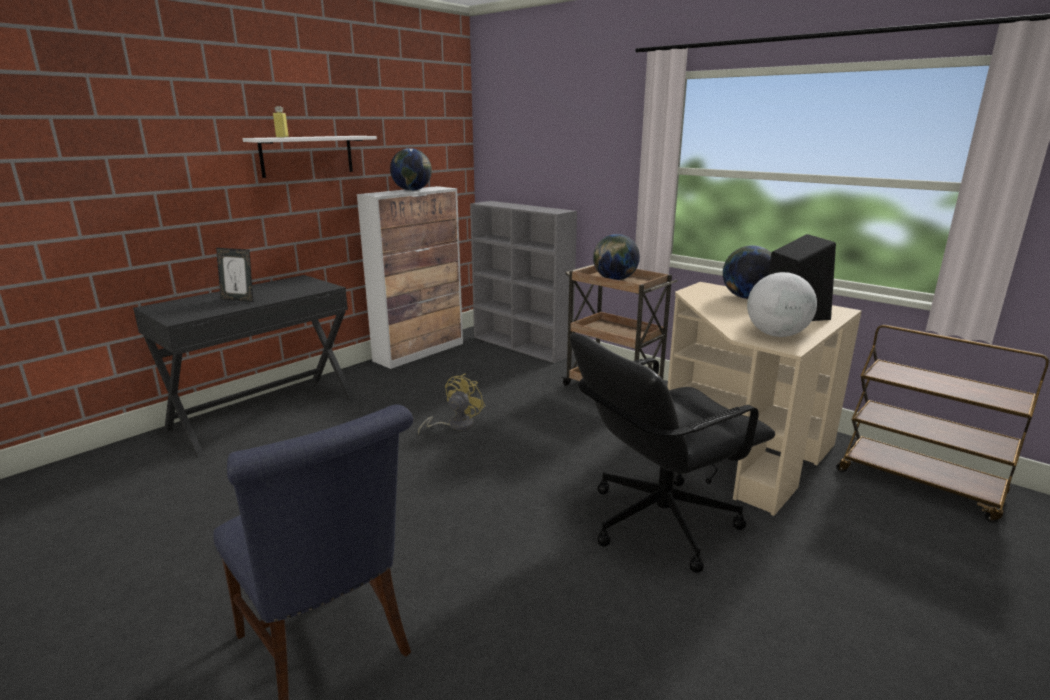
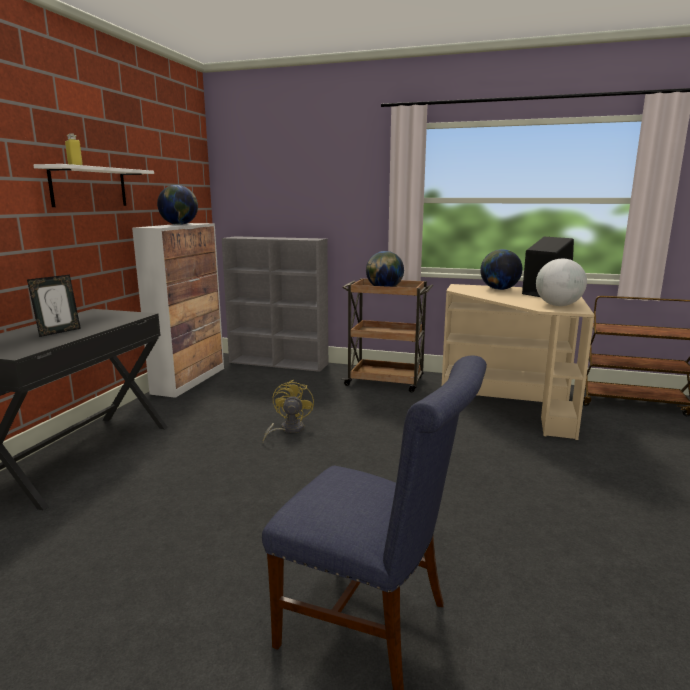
camera: 25 degrees left, 5 degrees down
(239, 299) = (58, 332): picture frame -> picture frame turned 45 degrees counterclockwise
(659, 521) = (514, 460): black office chair -> none

